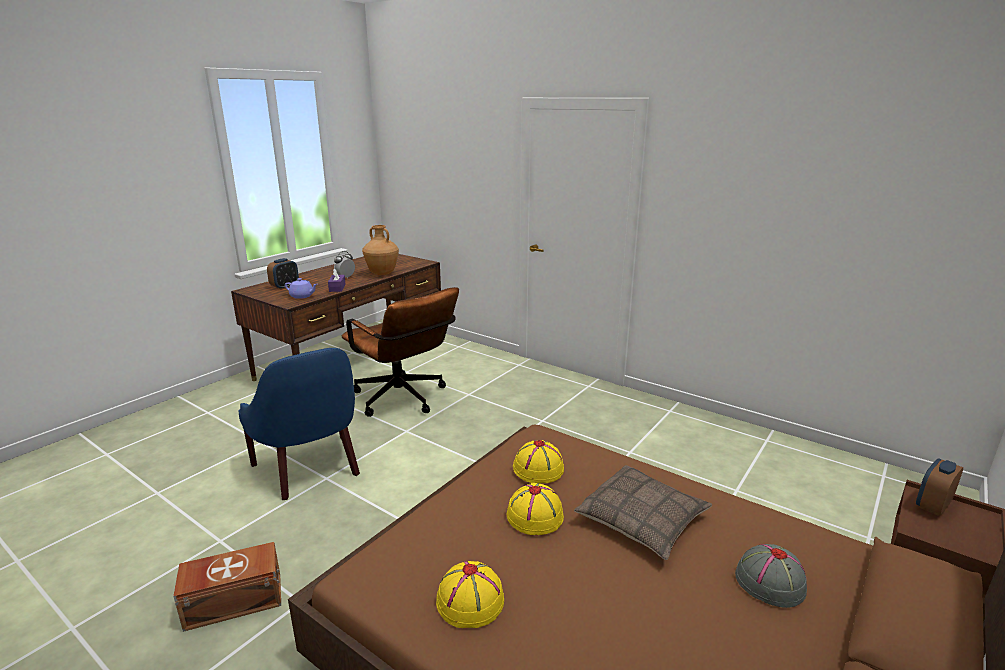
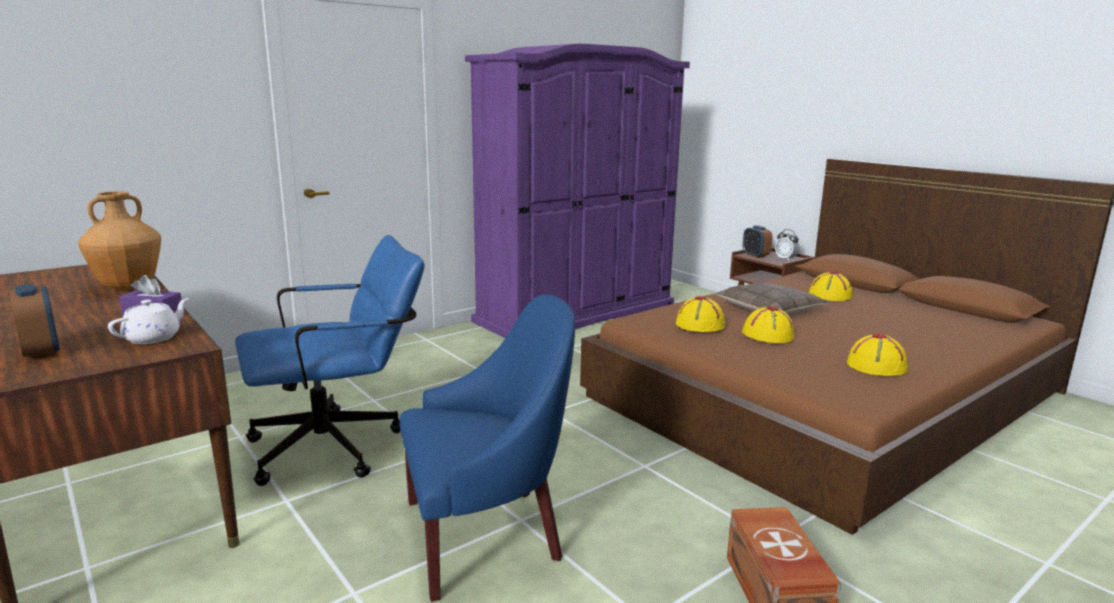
camera: 75 degrees left, 5 degrees down
(302, 296) = (154, 338): purple teapot -> white teapot
(345, 277) = (90, 308): alarm clock -> alarm clock (785, 259)
(404, 400) = (339, 445): brown office chair -> blue office chair
(734, 441) = (576, 312): none -> purple wardrobe
(769, 582) = (829, 296): grey hat -> yellow hat

